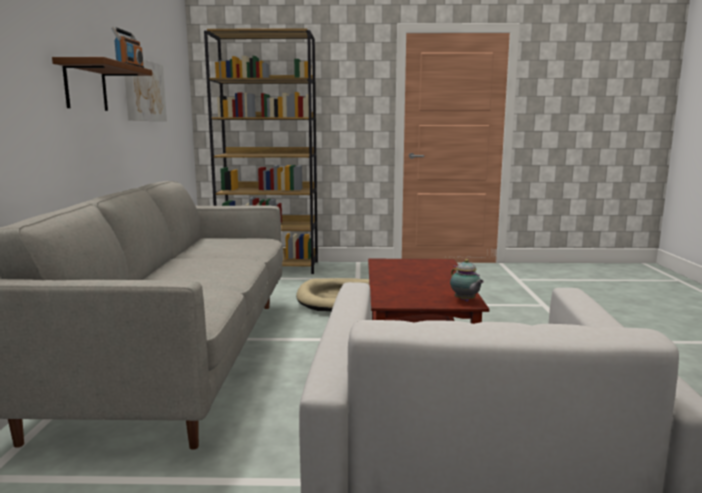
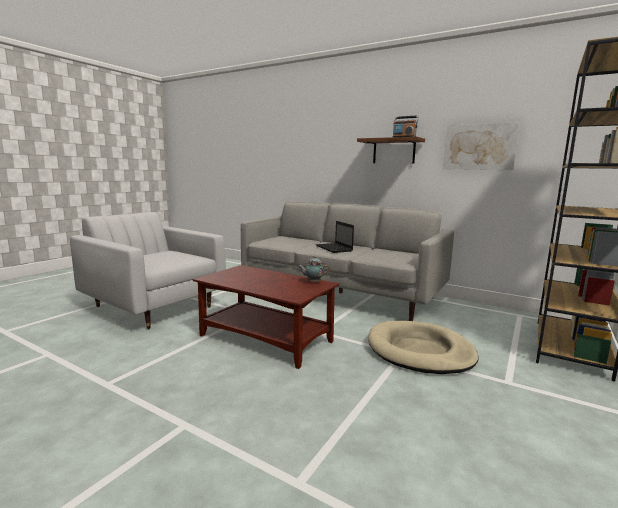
camera: 120 degrees right, 0 degrees up
(213, 267) = (334, 248): none -> laptop
(465, 301) = (210, 278): teapot -> teapot (313, 282)

